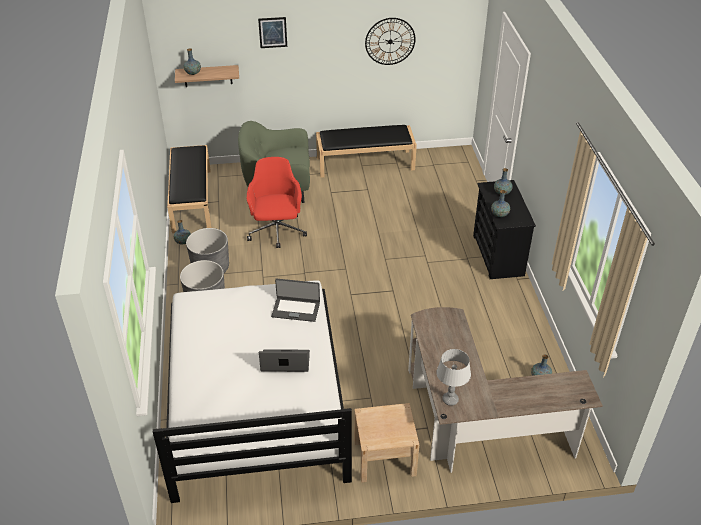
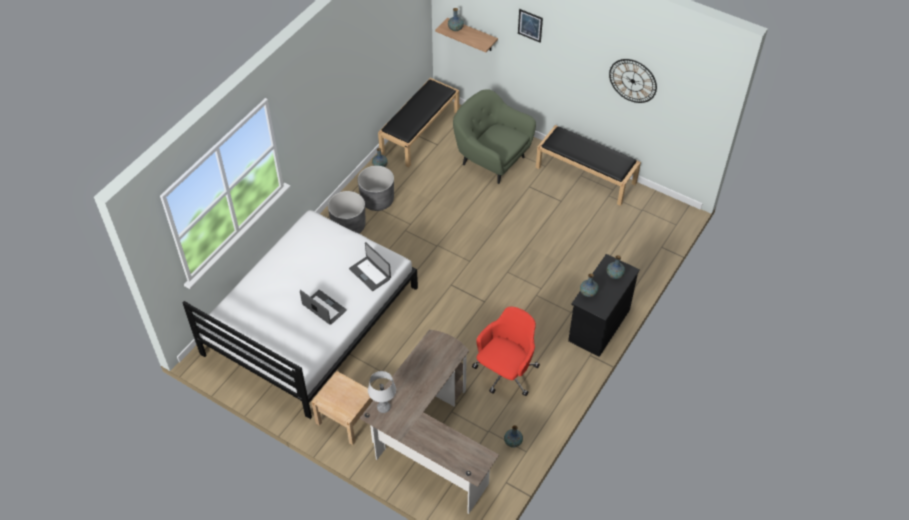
camera: 40 degrees right, 10 degrees up
(277, 232) = (453, 198): red office chair -> red office chair (505, 373)

